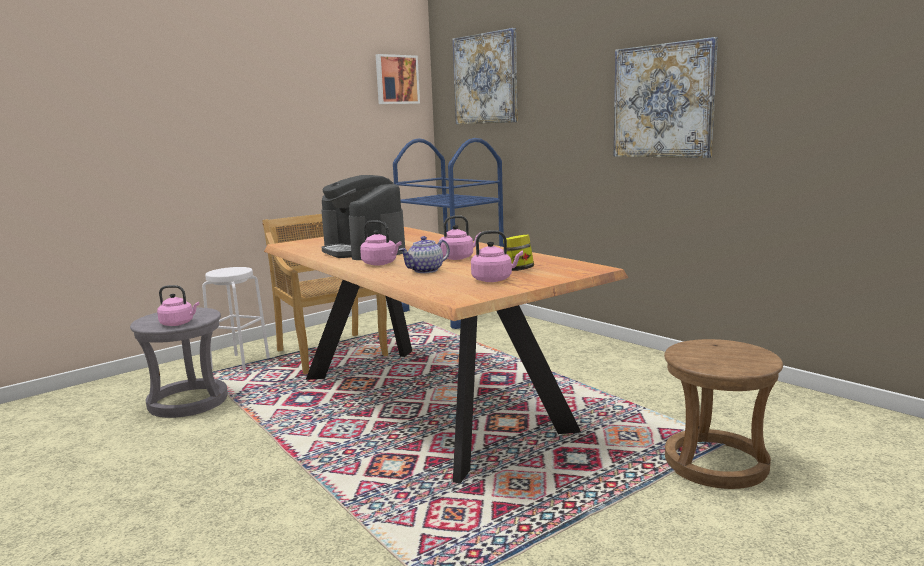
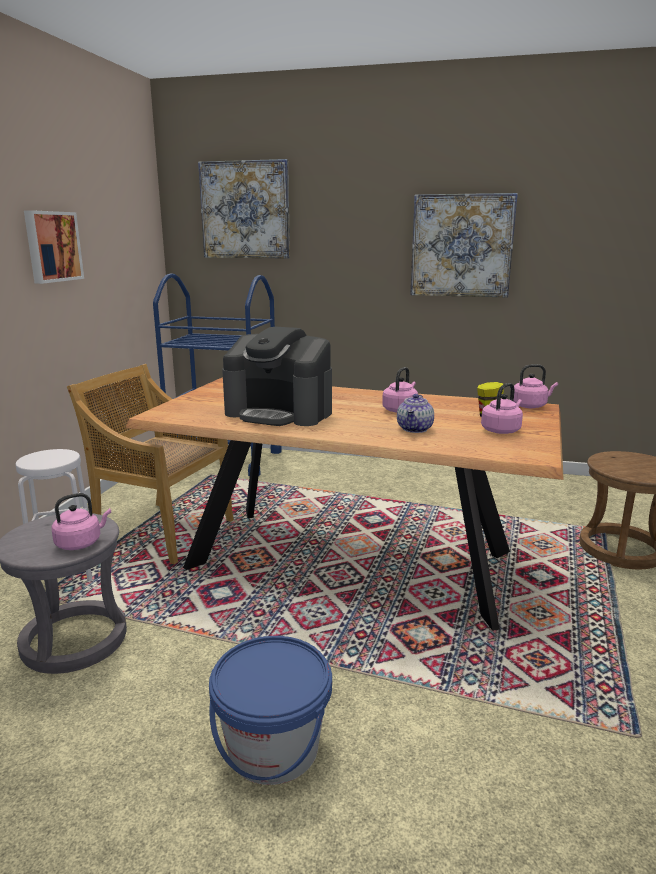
camera: 35 degrees left, 5 degrees up
(192, 493) = (273, 748): none -> blue bucket
(381, 263) = (347, 427): pink kettle -> pink kettle (530, 406)
(396, 79) = (135, 204): picture -> picture (52, 246)

